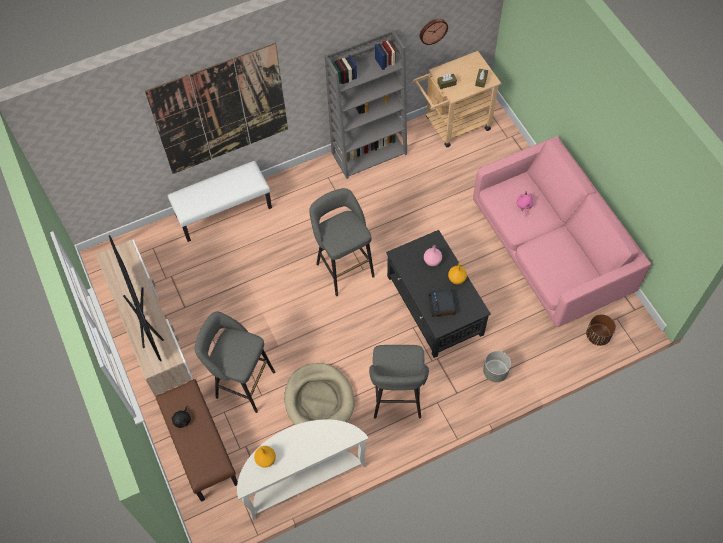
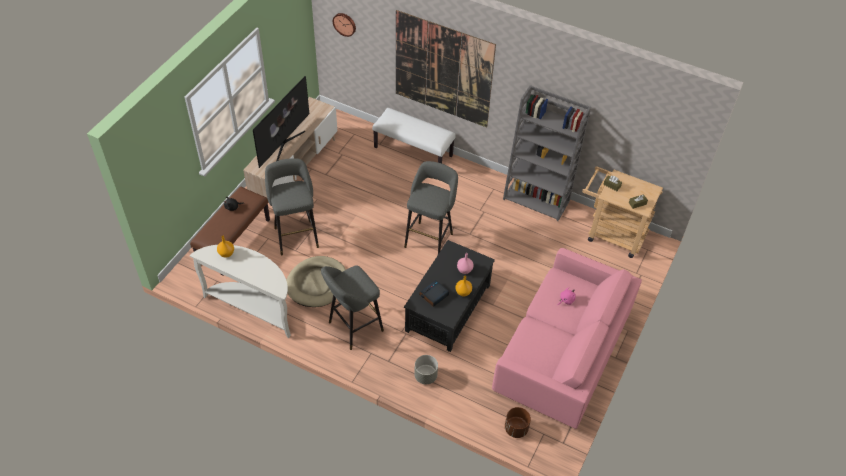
camera: 50 degrees right, 10 degrees down
(432, 30) = (626, 135): wall clock -> wall clock (345, 24)

